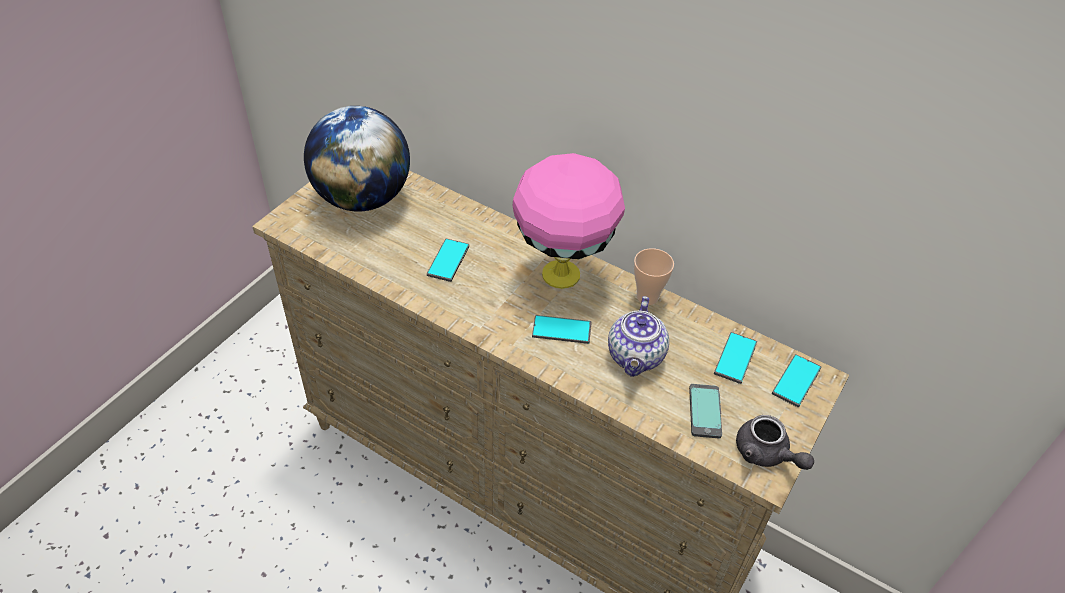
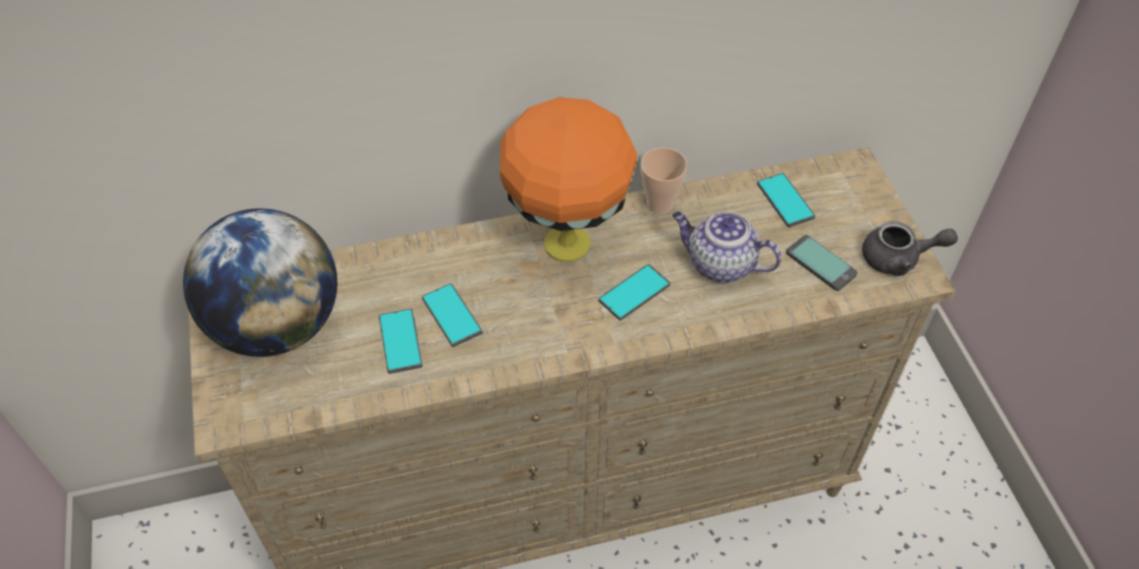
camera: 45 degrees left, 5 degrees up
(563, 274) = (567, 241): pink table lamp -> orange table lamp
(636, 357) = (719, 264): teapot -> teapot turned 150 degrees clockwise
(796, 381) = (845, 182): phone -> phone (400, 341)

